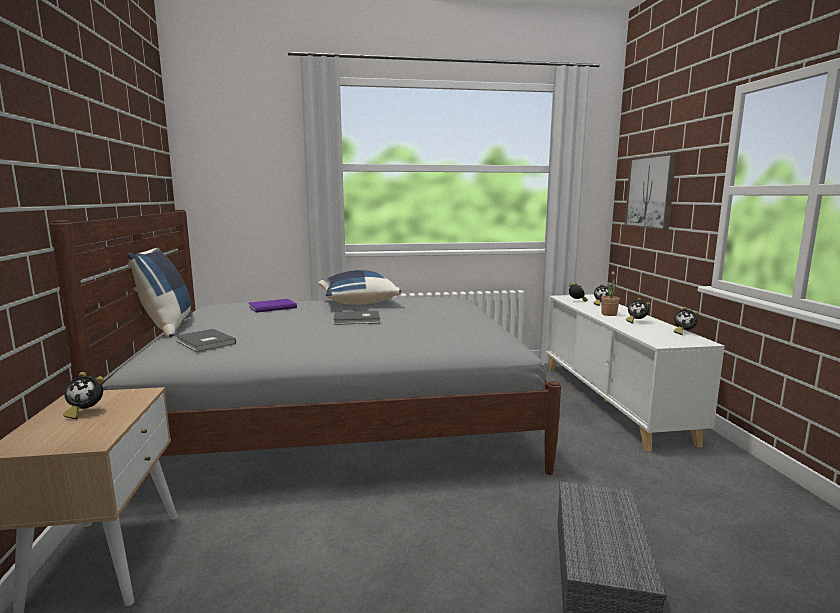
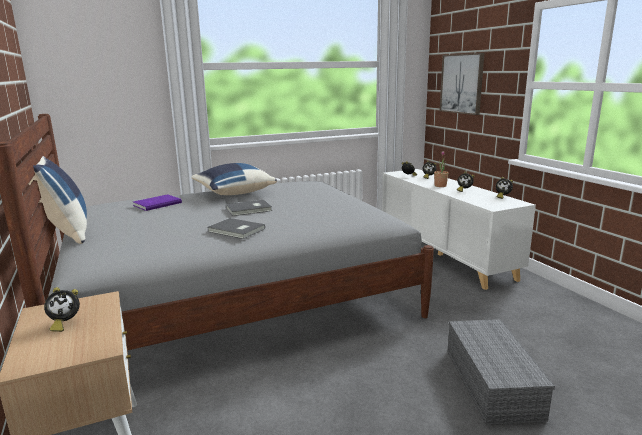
camera: 15 degrees left, 5 degrees up
(204, 342) = (126, 245): grey book -> grey book (236, 230)

